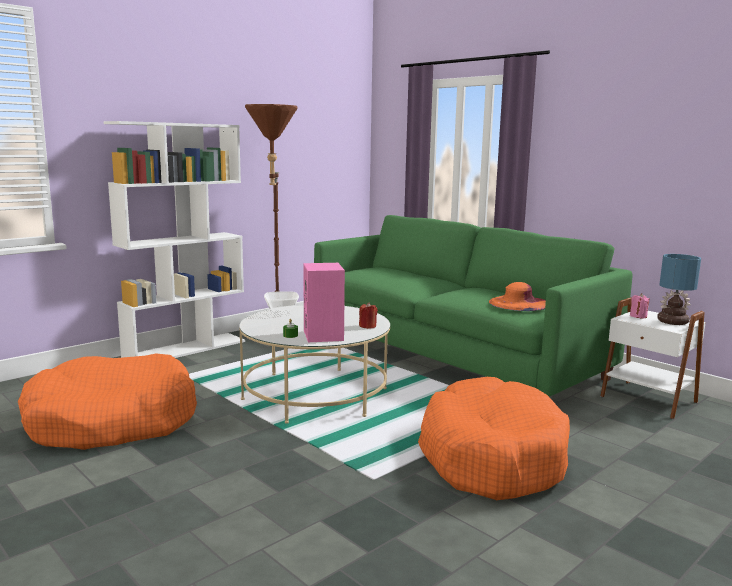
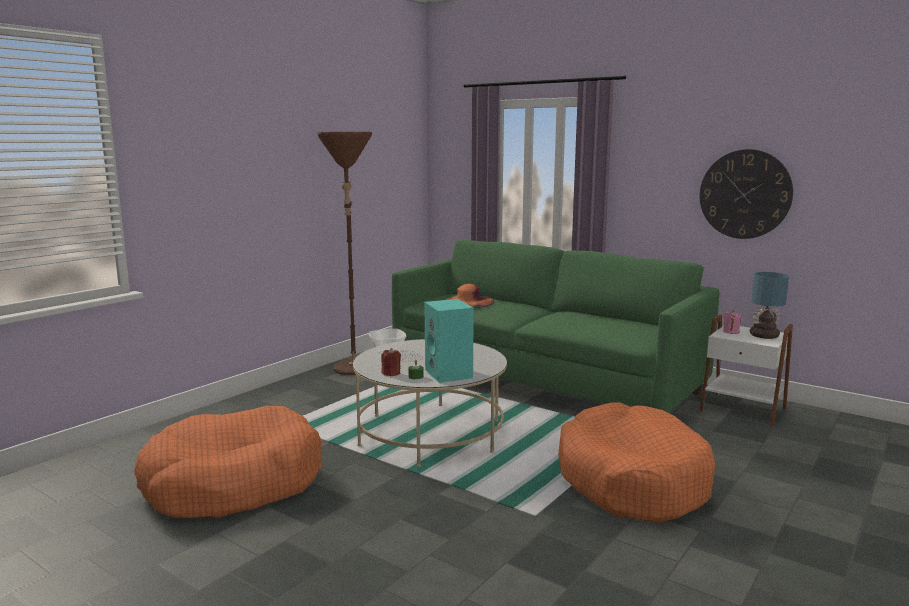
camera: 10 degrees left, 0 degrees up
(186, 349) = (266, 395): white bookcase -> none
(324, 336) = (450, 374): pink speaker -> turquoise speaker
(367, 326) = (485, 360): red candle -> red candle (391, 373)
(518, 303) = (620, 326): orange hat -> orange hat (469, 302)
(666, 173) = (745, 194): none -> wall clock

